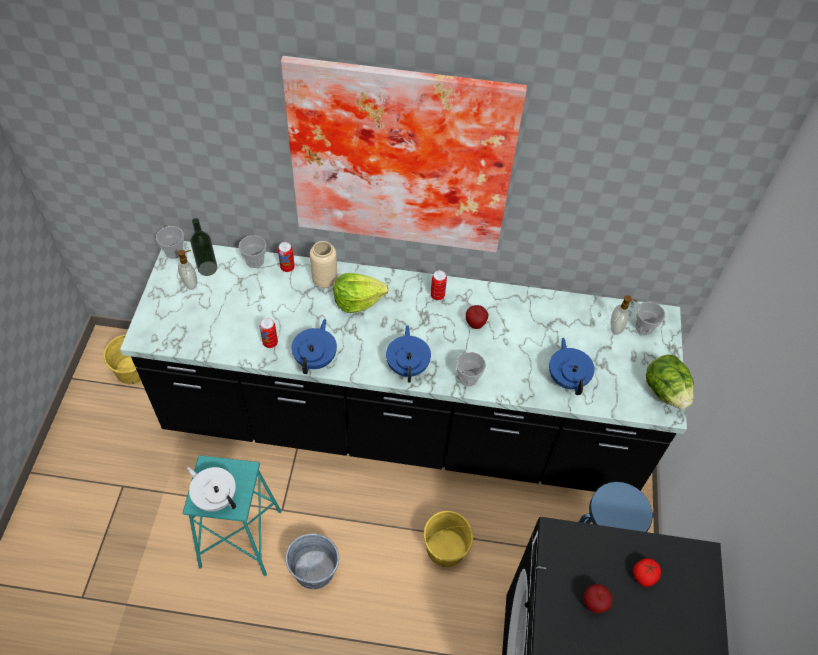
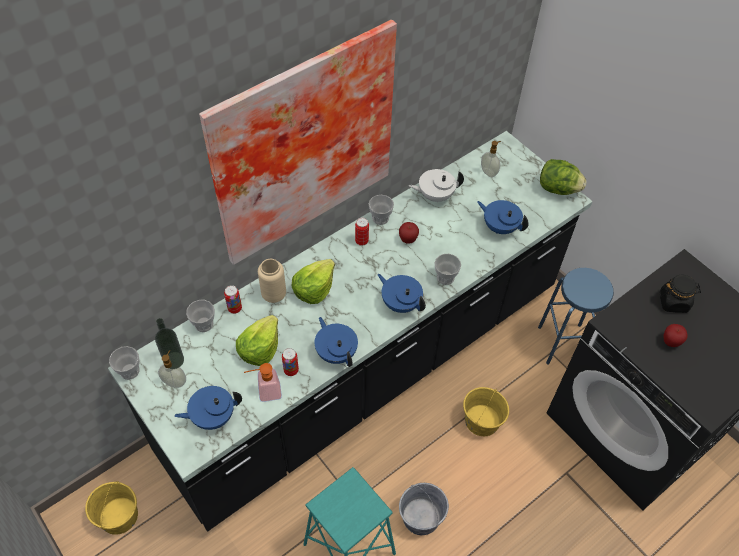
camera: 45 degrees left, 0 degrees up
(184, 326) = (212, 416): none -> blue teapot
(215, 497) = (353, 518): white teapot -> white teapot (435, 195)
(235, 342) = (265, 392): none -> soap dispenser
(269, 309) = (259, 348): none -> lettuce
(644, 327) = (503, 159): cup -> cup (380, 218)
(644, 575) = (673, 302): tomato -> black jar

